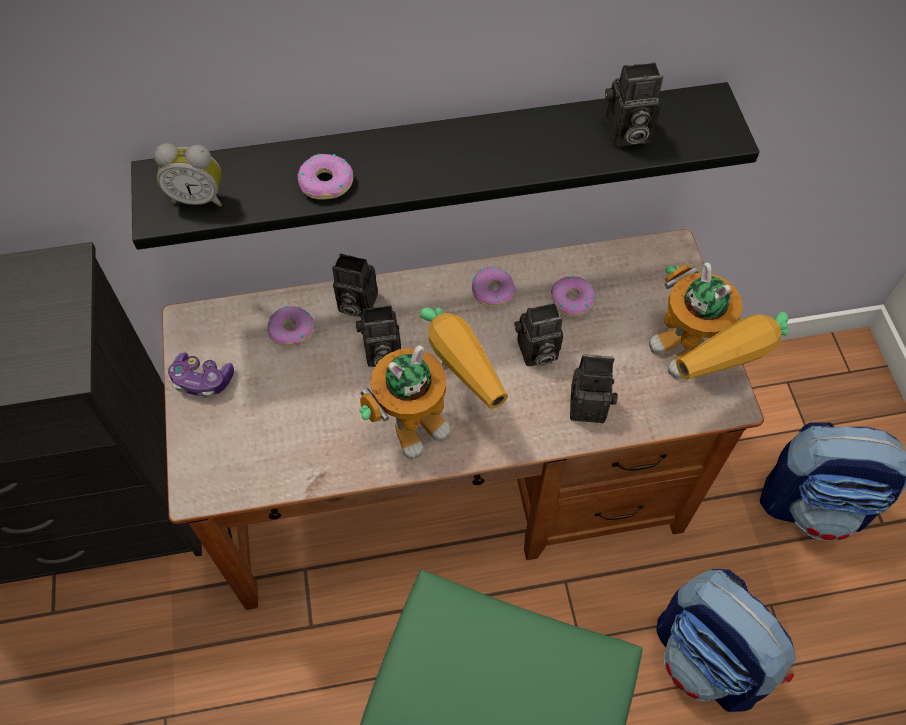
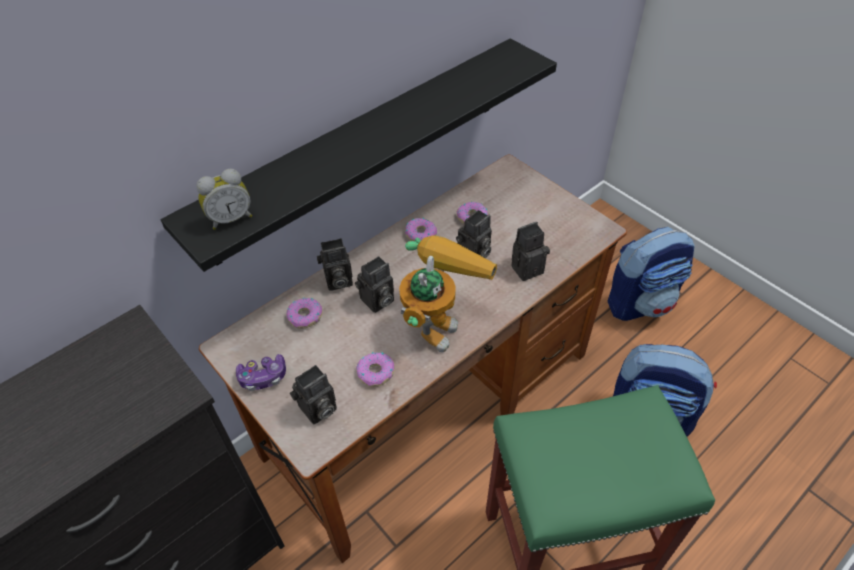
camera: 30 degrees left, 10 degrees down
(326, 183) = (314, 175): donut -> donut (376, 372)
(625, 134) = (477, 81): camera -> camera (317, 410)
(696, 367) = (569, 220): toy robot -> none

